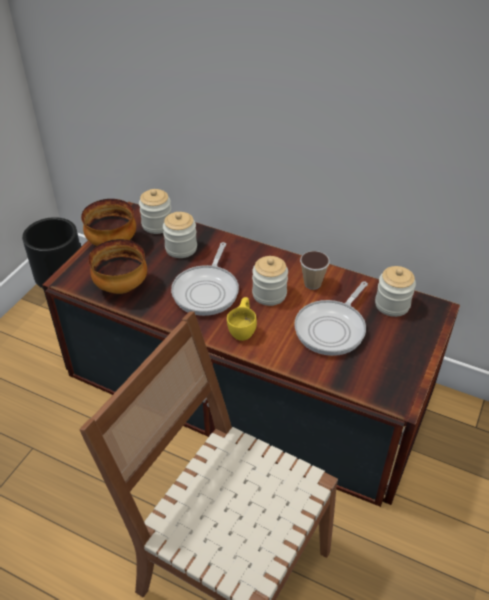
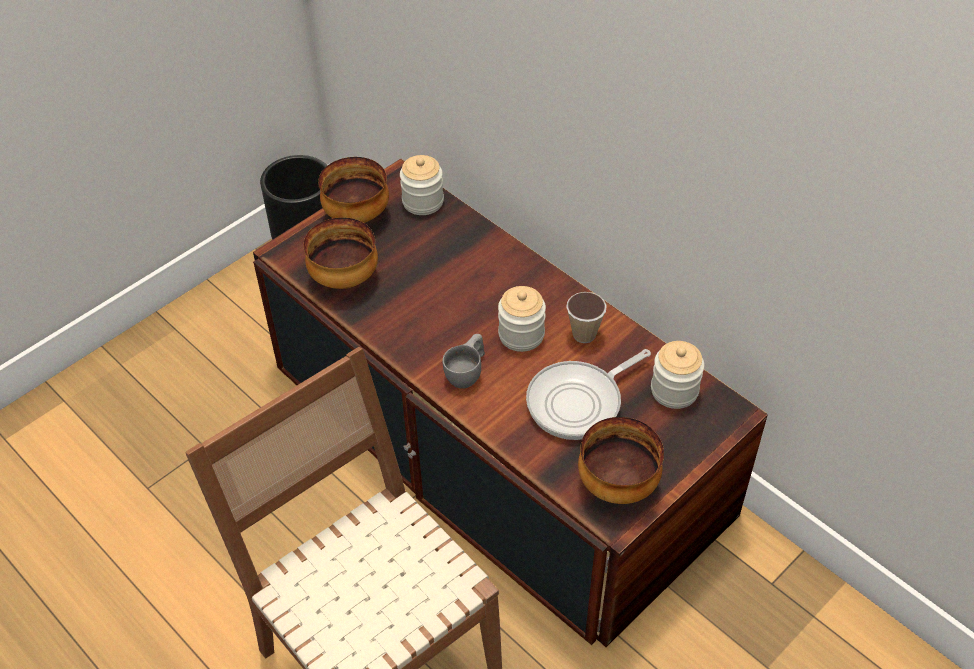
camera: 20 degrees right, 5 degrees up
(181, 248) = (438, 243): jar -> none
(207, 291) = (445, 310): frying pan -> none
(243, 328) = (467, 372): yellow cup -> grey cup
(388, 376) = (618, 483): none -> bowl

